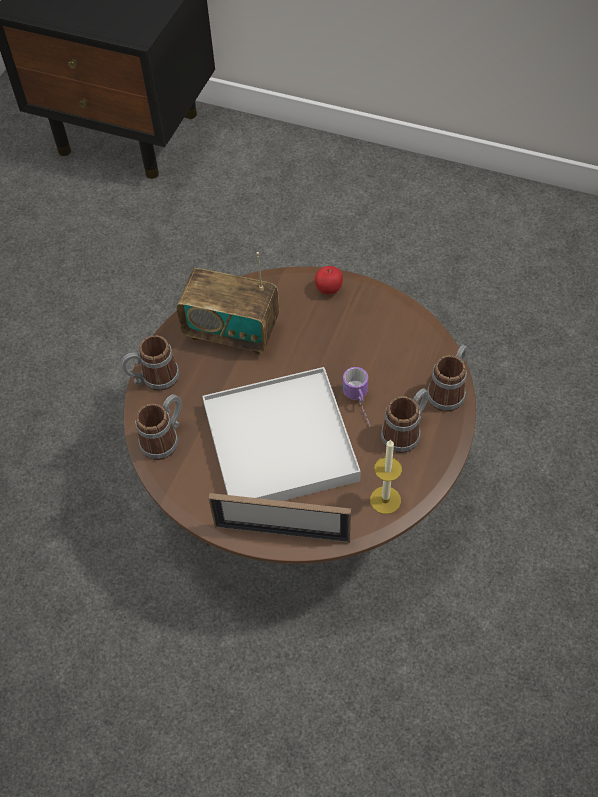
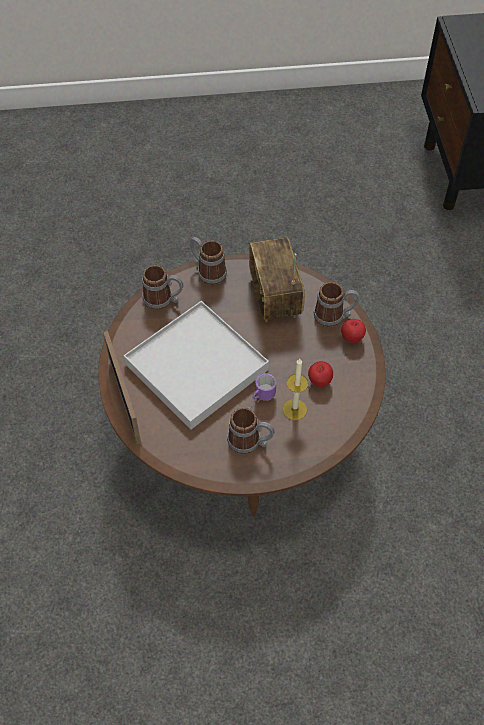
camera: 60 degrees right, 0 degrees up
(365, 340) = (319, 381): none -> apple
(385, 500) = (183, 452): candle -> candle (294, 409)
(449, 390) = (305, 457): mug -> mug (334, 316)

